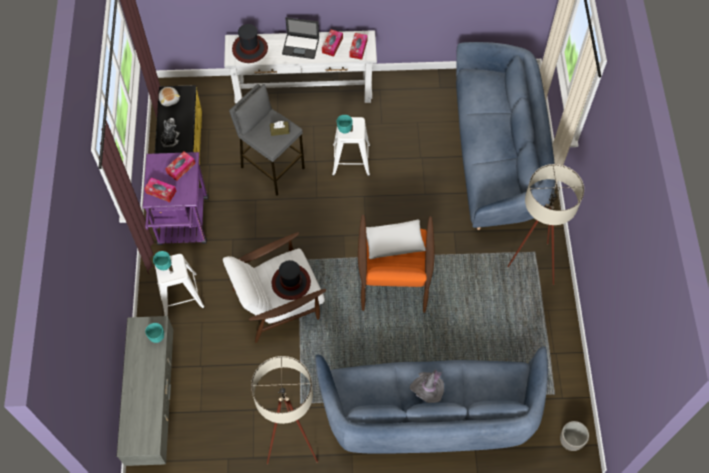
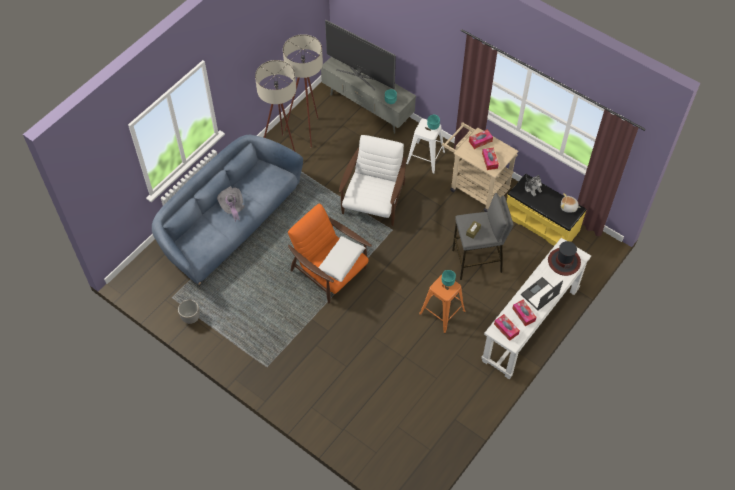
camera: 130 degrees right, 5 degrees down
(140, 398) = (360, 75): none -> television
(183, 226) = (475, 187): purple cart -> beige cart
(290, 282) = (367, 189): hat -> none
(350, 159) = (442, 312): white stool -> orange stool
(497, 157) = (359, 406): blue sofa -> none
(530, 265) = (261, 356): beige floor lamp -> beige floor lamp (307, 129)
(570, 441) = (139, 282): planter -> planter (191, 318)

